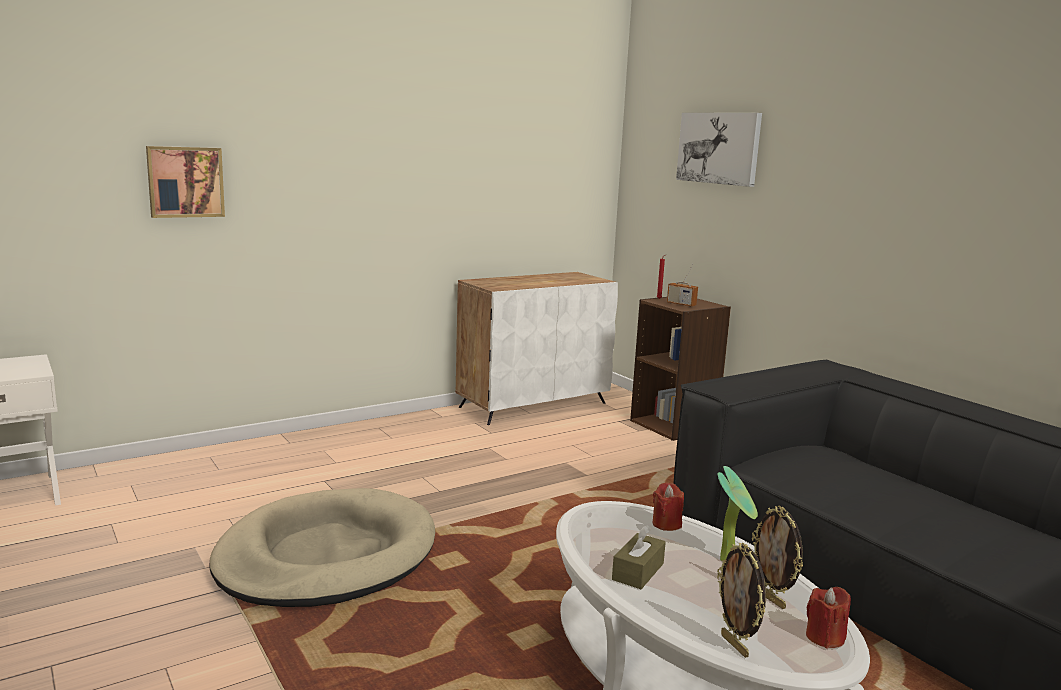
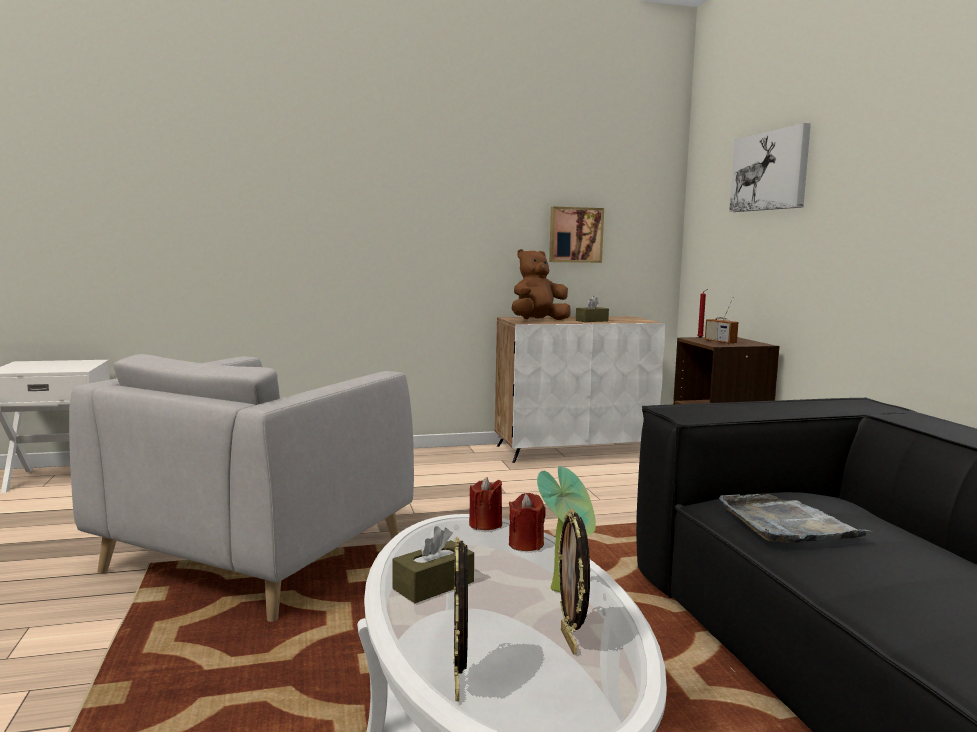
camera: 20 degrees right, 5 degrees down
(185, 182) = (232, 214): picture -> picture (575, 235)
(327, 556) = (257, 554): beige dog bed -> grey armchair
(505, 285) = (538, 321): none -> brown plush toy
(552, 282) = (592, 321): none -> brown tissue box
(818, 477) = (786, 524): none -> grey tray
(825, 637) = (596, 698): red candle -> red candle (485, 524)

